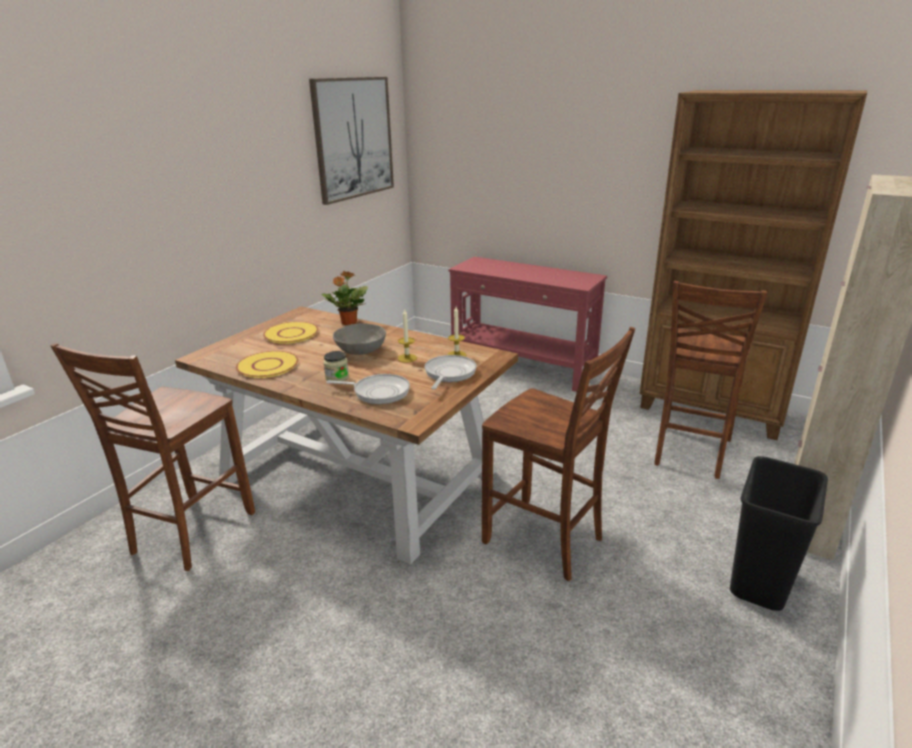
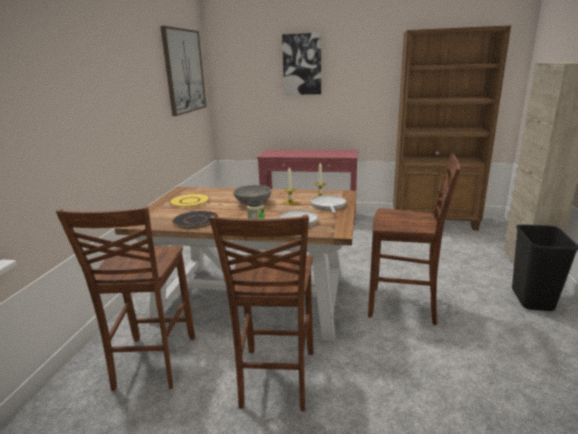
camera: 20 degrees left, 5 degrees down
(268, 365) = (196, 220): yellow plate -> black plate
(348, 323) = (225, 190): potted plant -> none
(534, 132) = (302, 64): none -> picture
(689, 452) = (441, 244): brown chair -> brown chair (275, 379)

